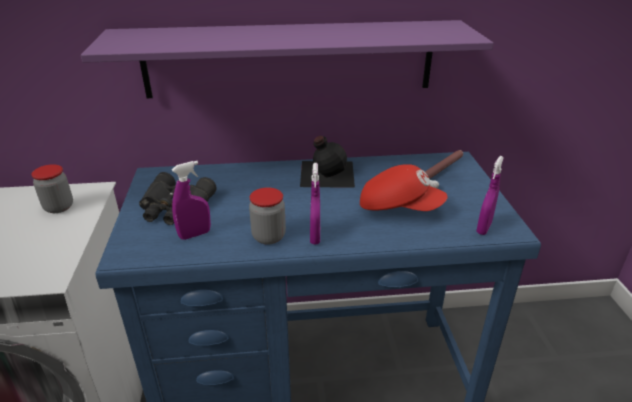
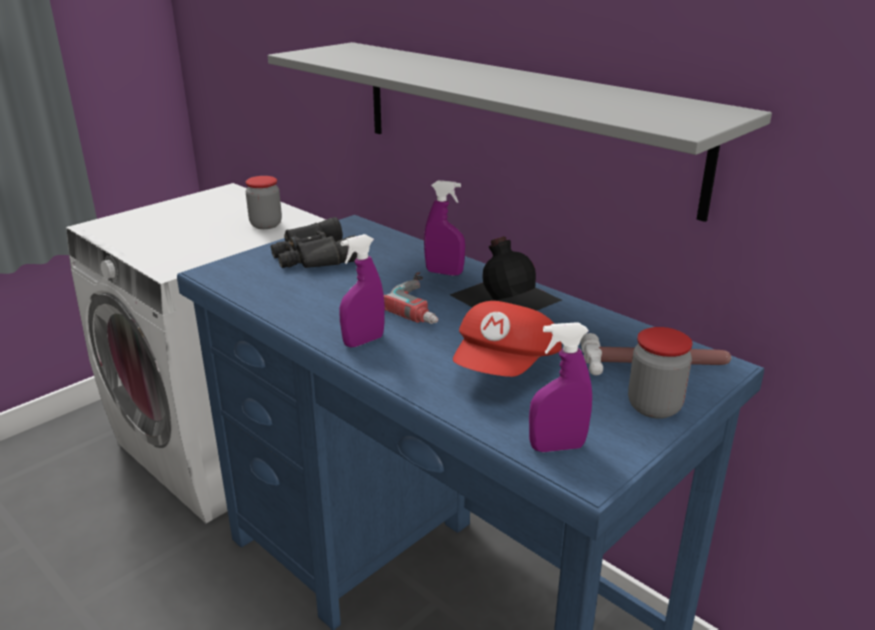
camera: 50 degrees right, 5 degrees down
(195, 234) = (282, 284): purple spray bottle -> purple spray bottle (444, 273)
(268, 236) = (328, 318): jar -> jar (654, 407)
(289, 59) = (517, 121): purple shelf -> grey shelf
(299, 198) = (425, 303): none -> power drill
(399, 207) = (506, 368): red cap -> red cap turned 45 degrees clockwise

